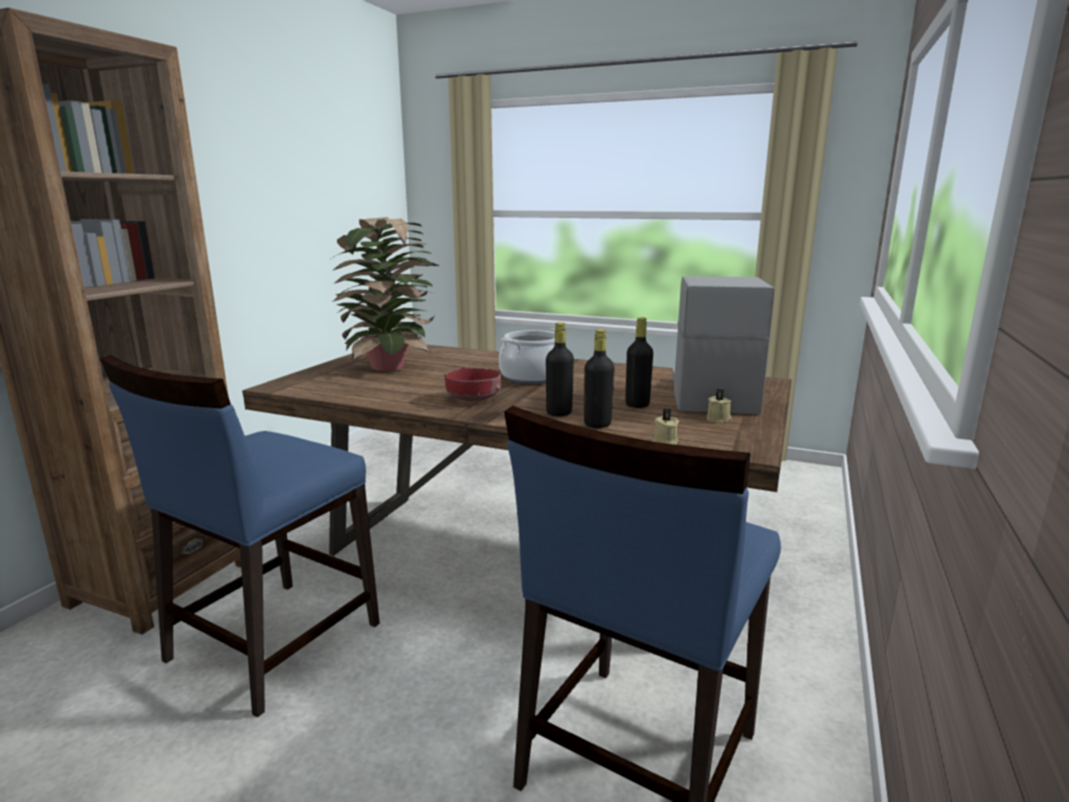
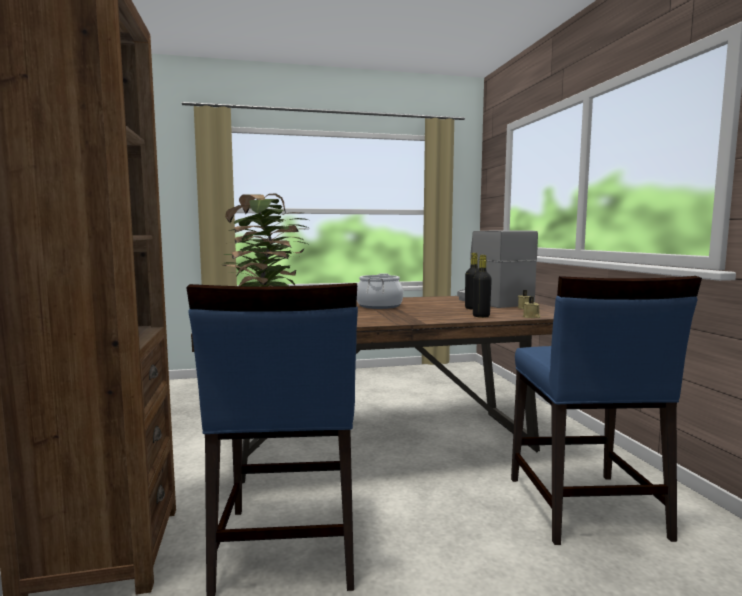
camera: 35 degrees left, 10 degrees down
(473, 399) = (381, 317): red bowl -> none
(559, 413) = (447, 315): black bottle -> none

